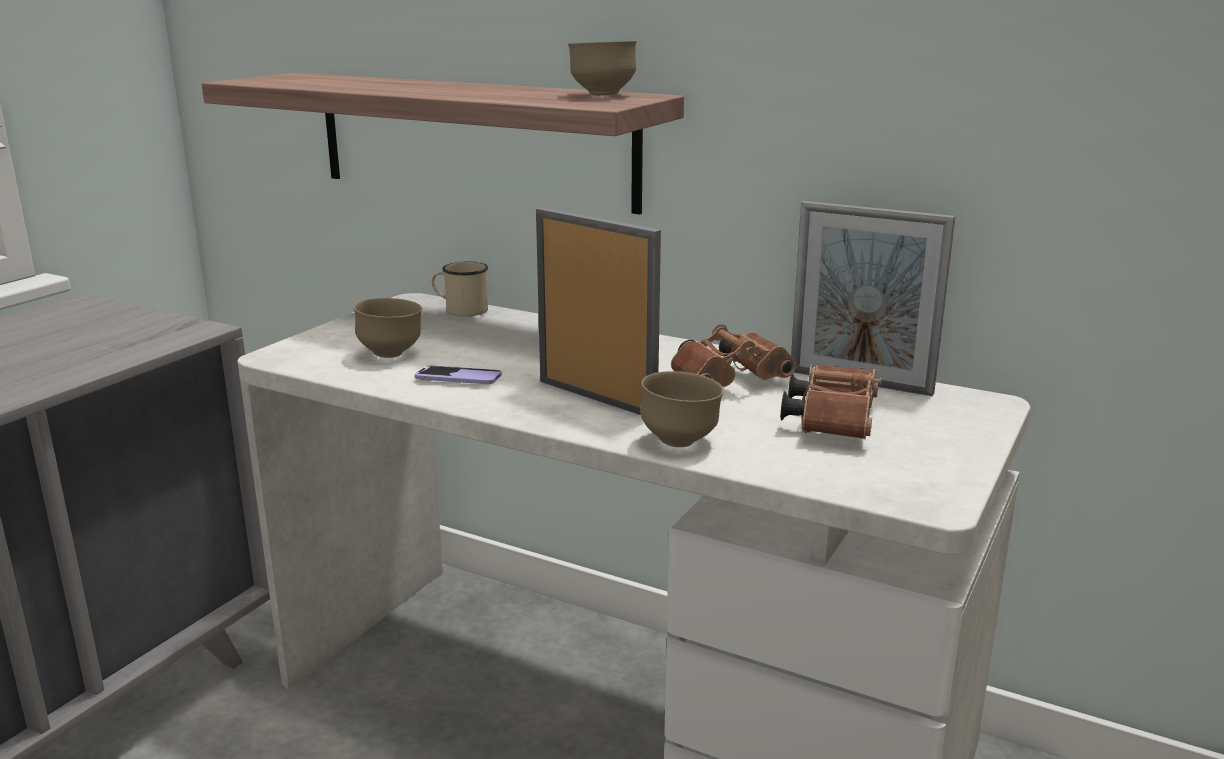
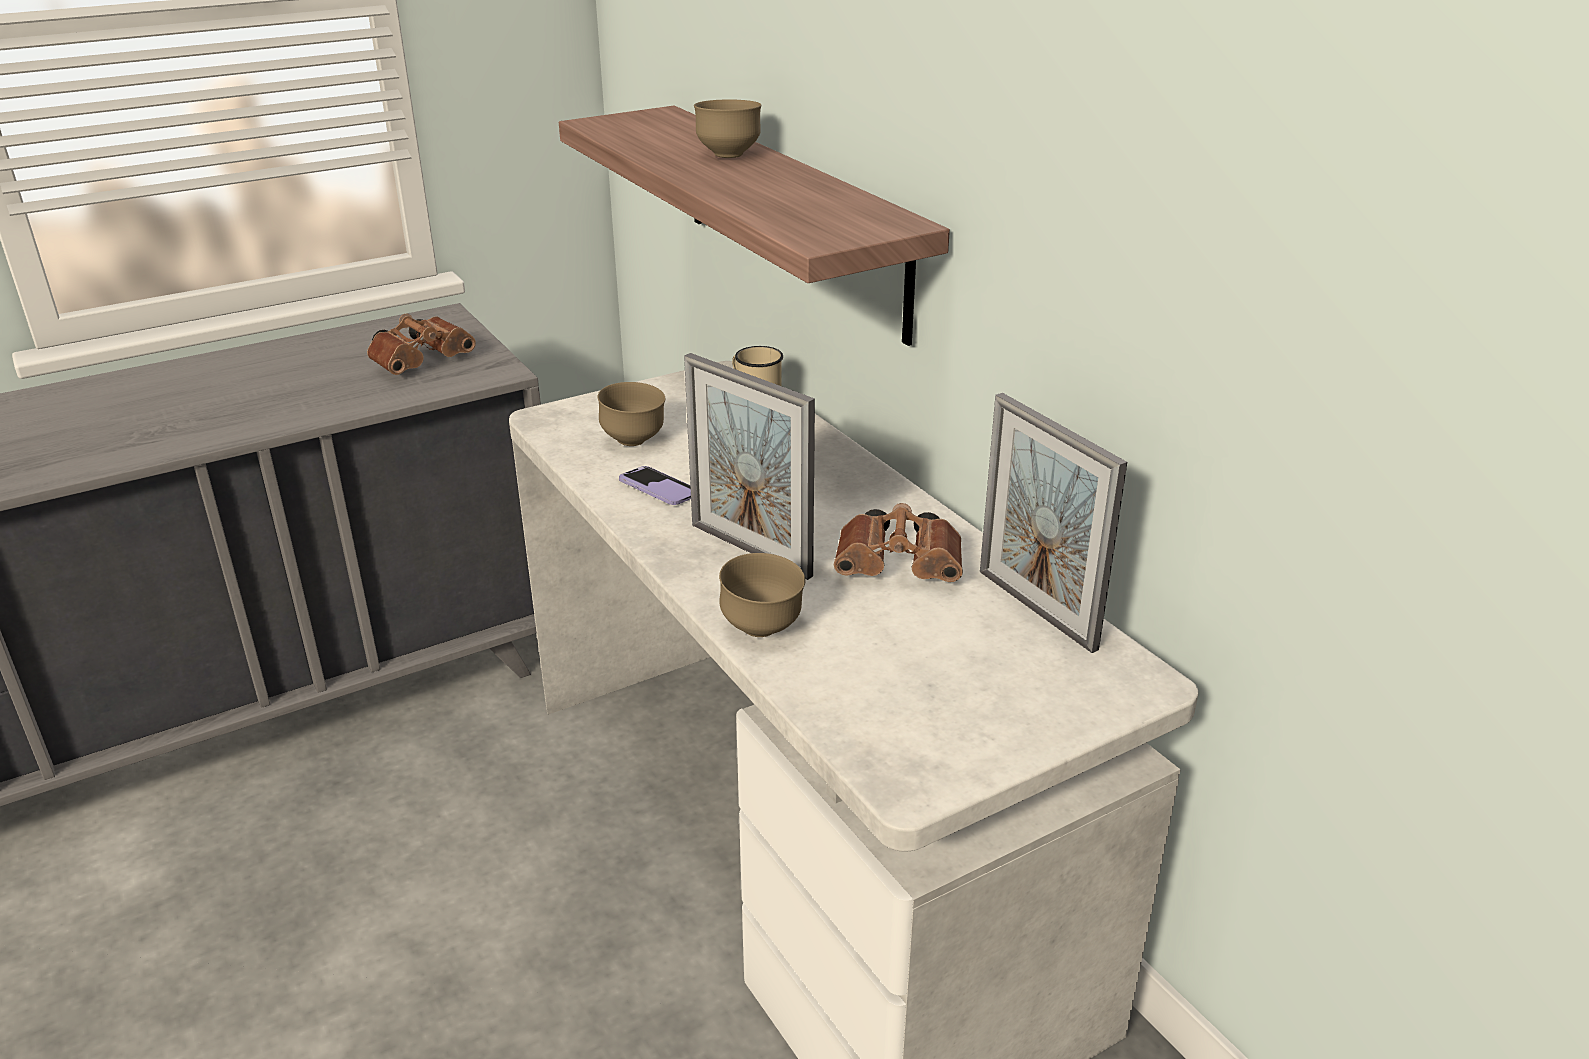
camera: 30 degrees right, 10 degrees up
(596, 398) = (750, 550): picture frame -> picture frame turned 150 degrees clockwise
(602, 95) = (861, 215): brown bowl -> brown bowl (728, 155)
(832, 422) = (938, 653): brown binoculars -> brown binoculars (424, 361)

